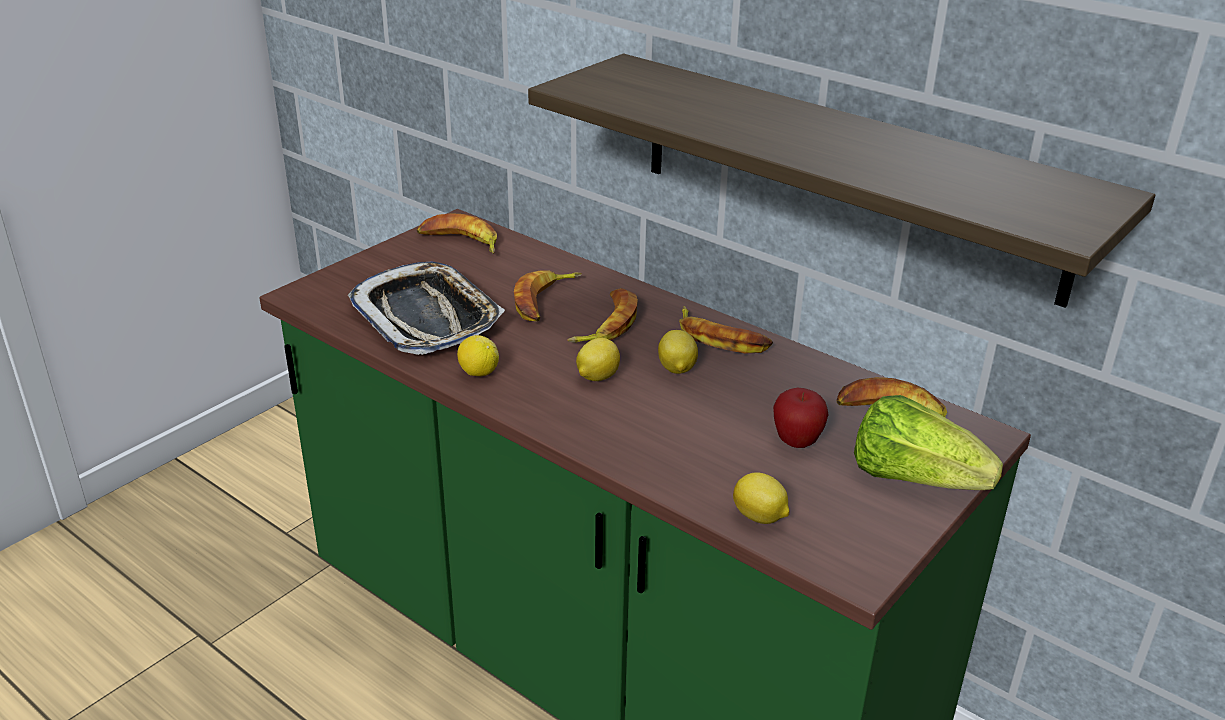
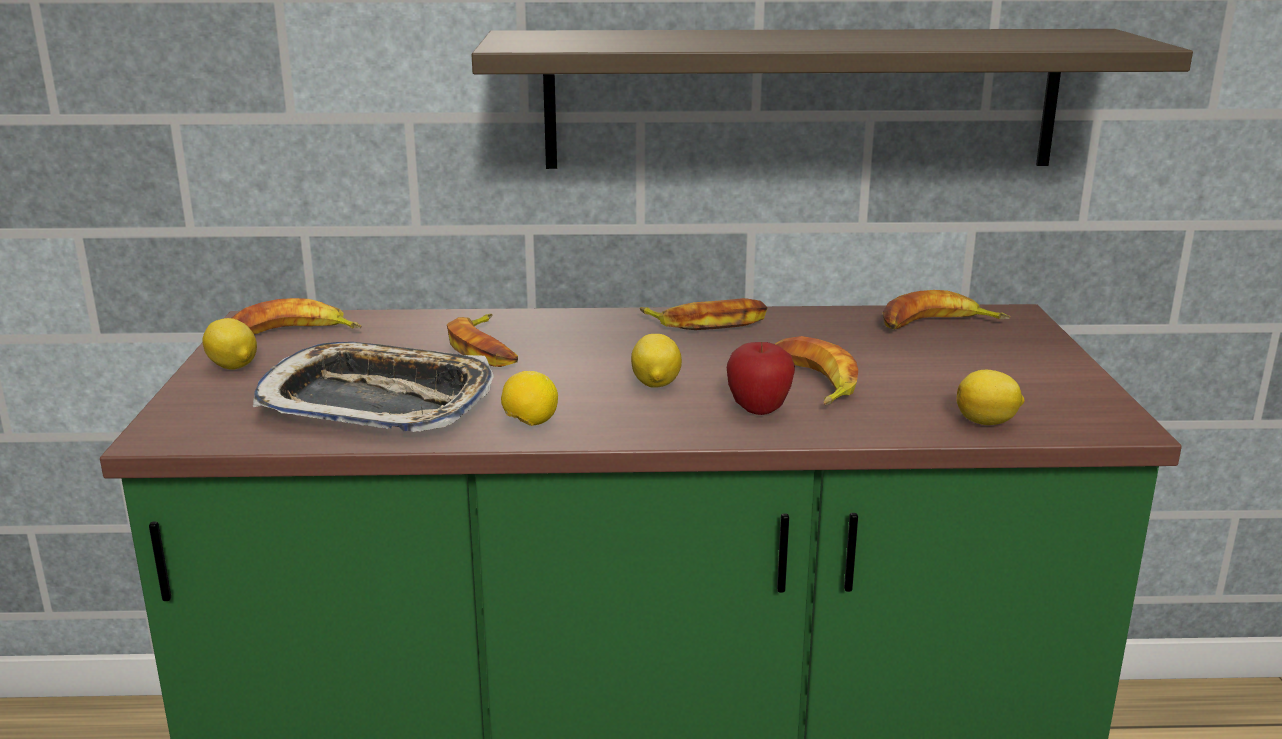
camera: 40 degrees left, 10 degrees down
(606, 324) = (584, 346): banana -> banana (810, 381)
(676, 369) = (714, 355): lemon -> lemon (233, 367)
(796, 442) = (908, 365): apple -> apple (759, 411)
(913, 478) = (1028, 355): lettuce -> none

